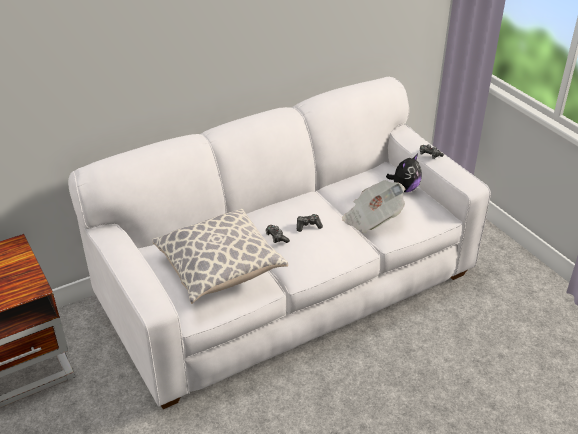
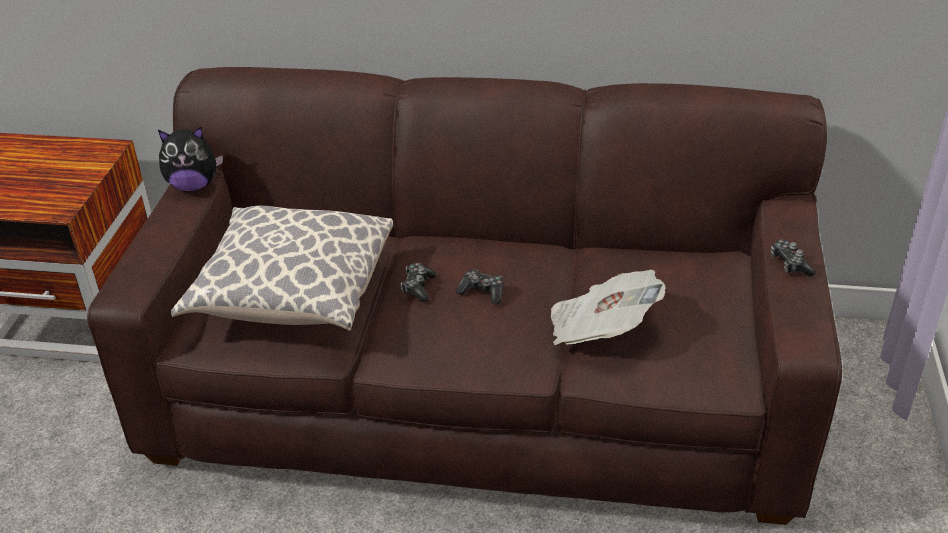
camera: 40 degrees right, 0 degrees up
(287, 290) = (476, 395): white sofa -> brown sofa
(404, 189) = (710, 307): plush toy -> plush toy (193, 185)

